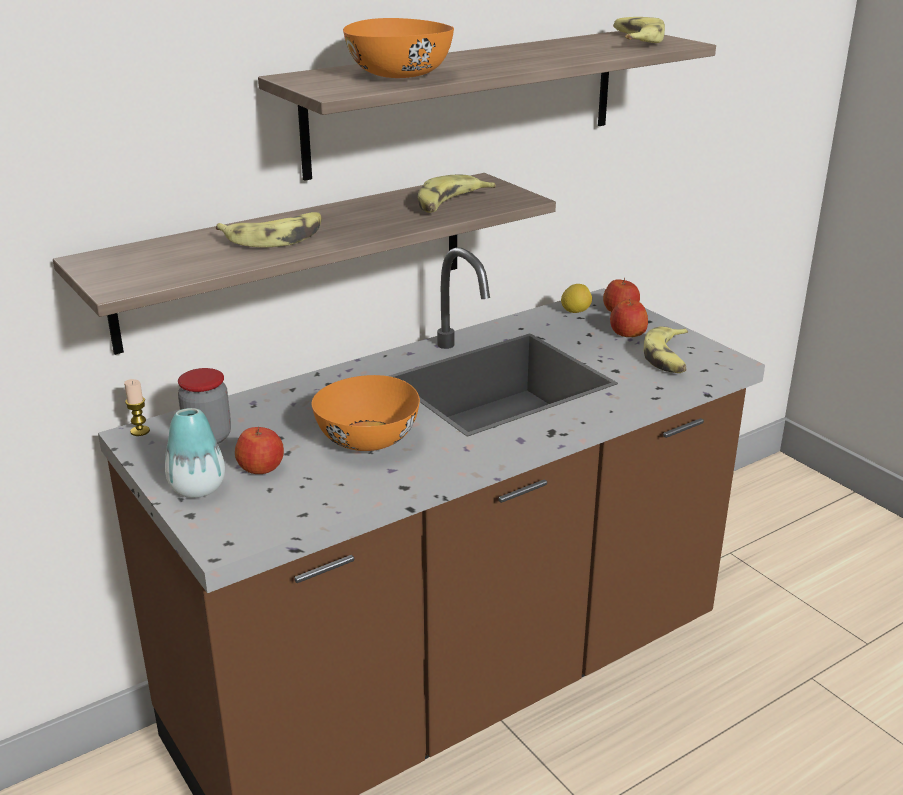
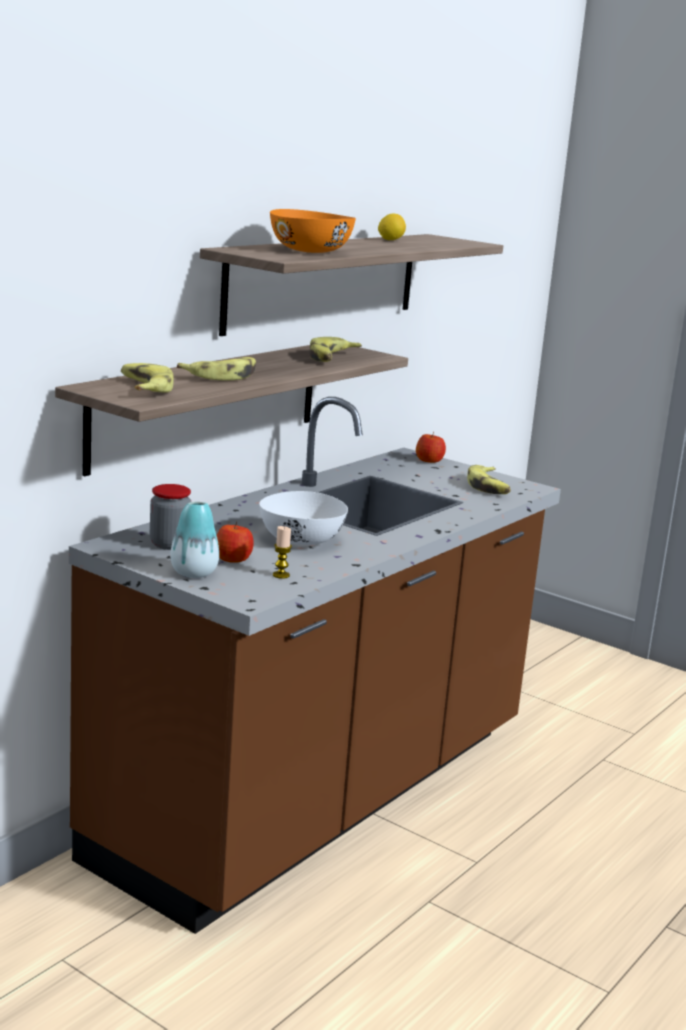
camera: 20 degrees left, 10 degrees down
(140, 431) = (106, 543): candle -> candle (281, 575)
(367, 440) = (301, 540): orange bowl -> white bowl
(575, 311) = (394, 461): lemon -> lemon (390, 240)
(627, 333) = (446, 474): apple -> none
(634, 40) = (442, 240): banana -> banana (144, 388)

